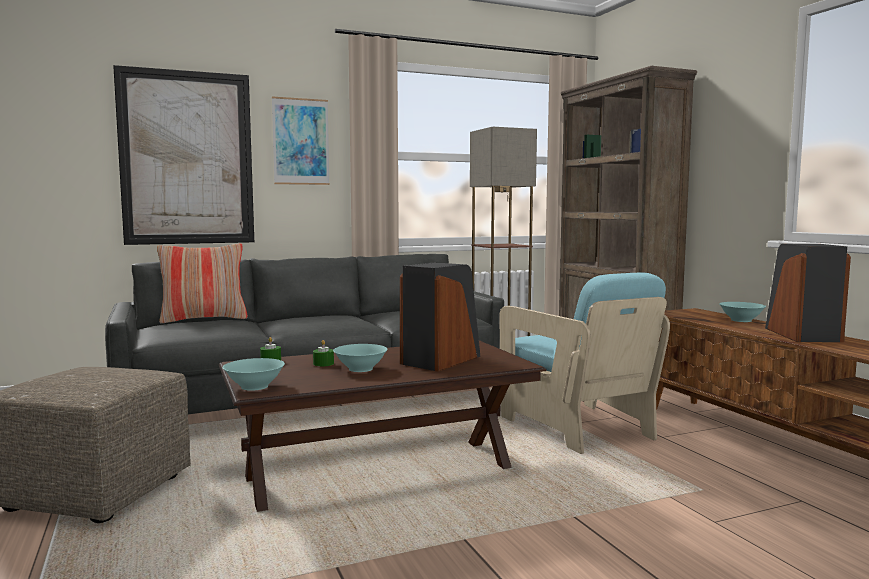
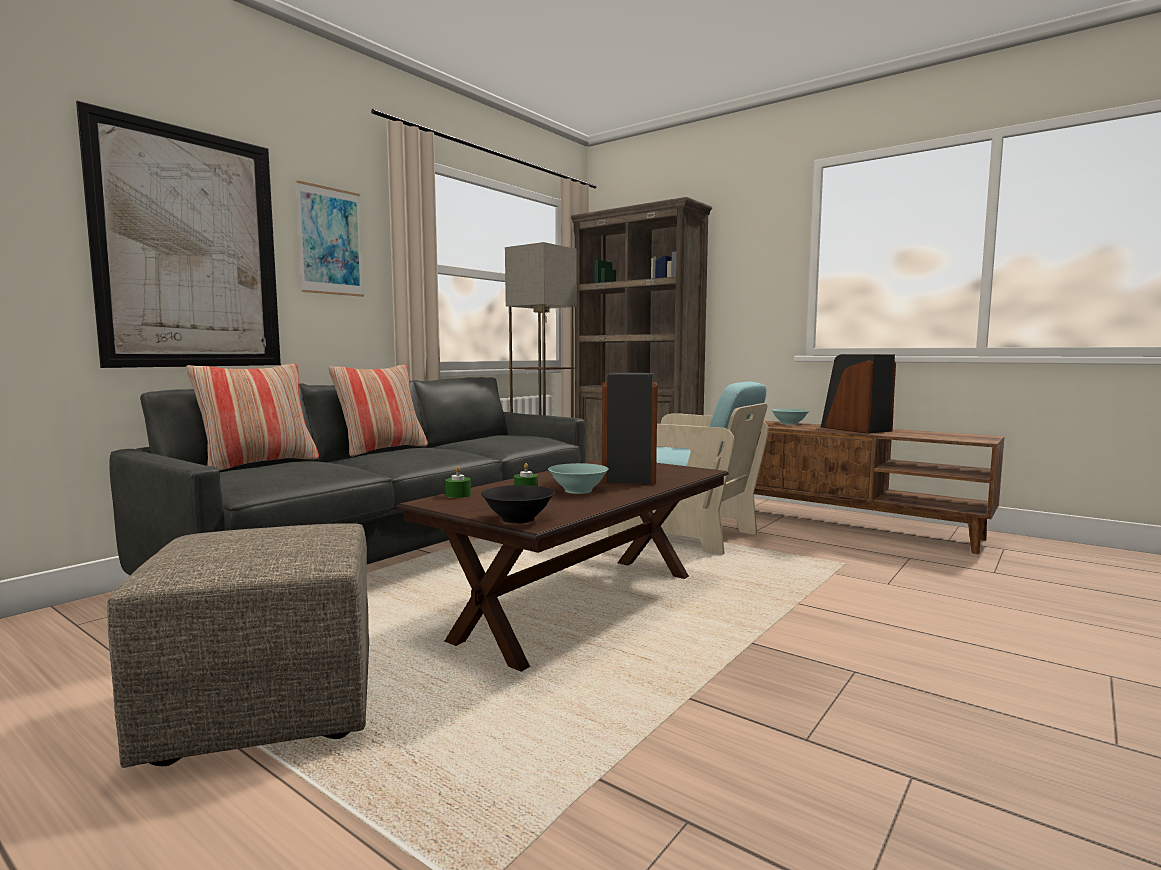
camera: 30 degrees left, 0 degrees up
(254, 387) = (517, 519): turquoise bowl -> black bowl
(312, 314) = (382, 450): none -> pillow

